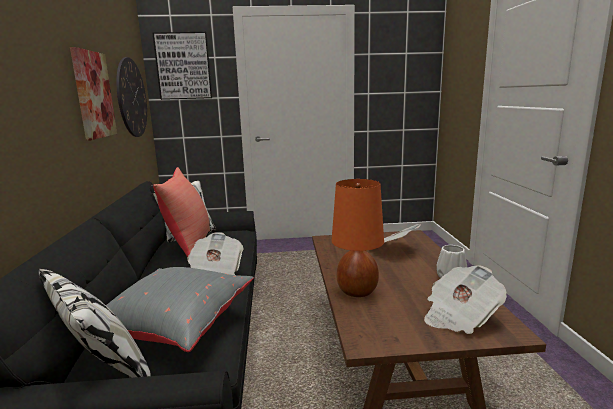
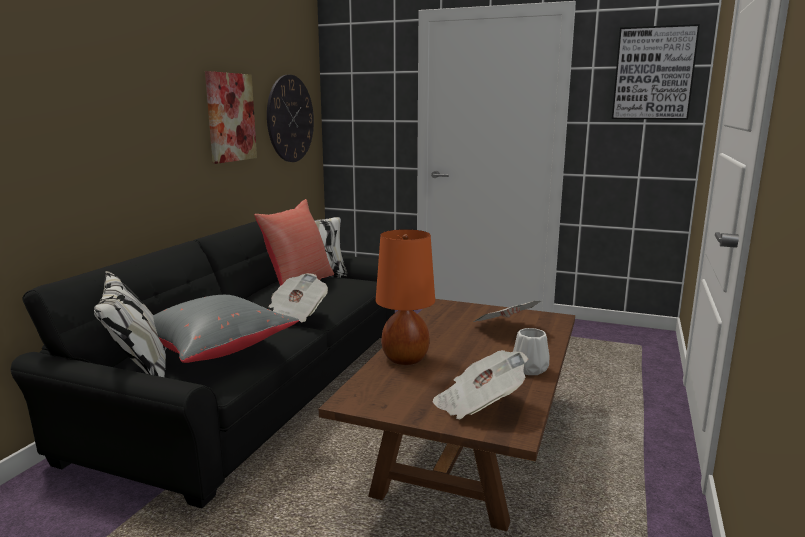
camera: 25 degrees right, 0 degrees up
(183, 66) = (359, 82): picture -> picture (653, 73)

